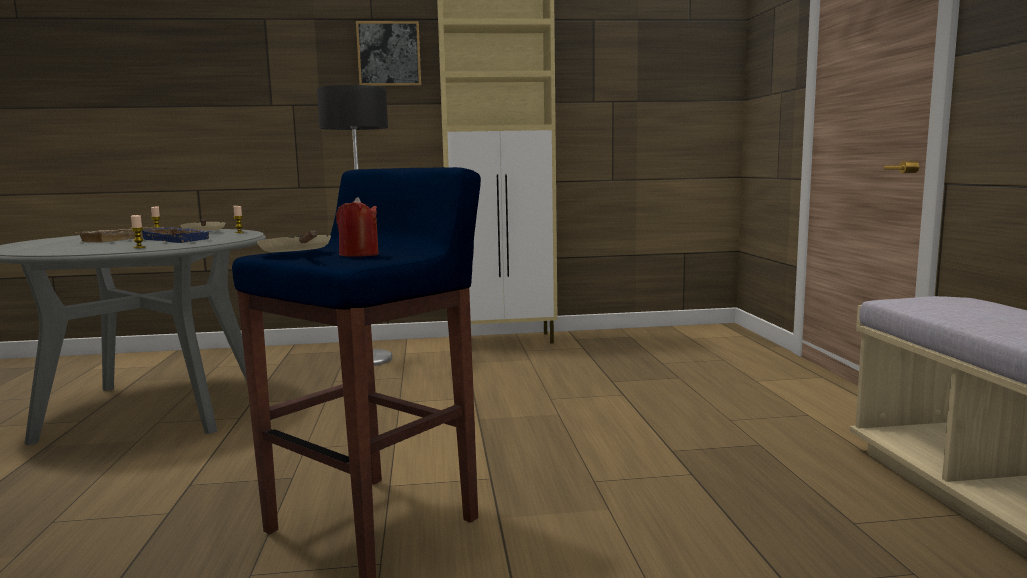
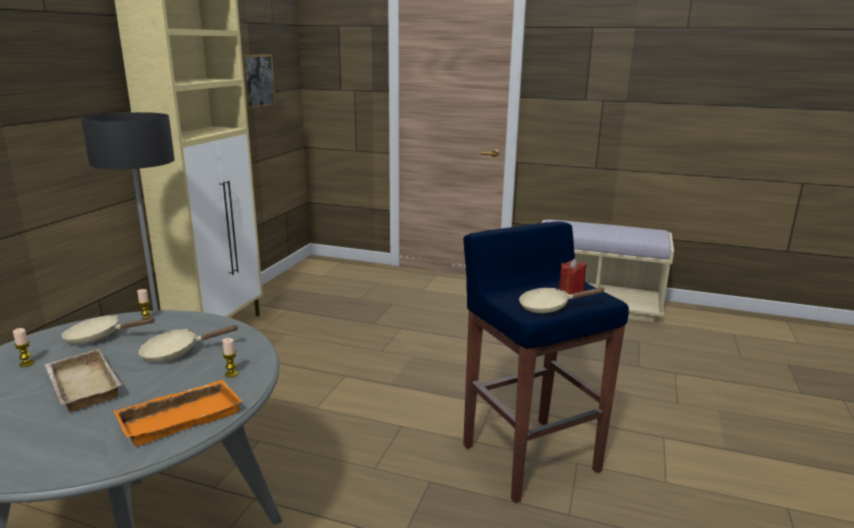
camera: 65 degrees left, 10 degrees up
(69, 250) = (181, 416): none -> orange tray
(179, 240) = (177, 352): blue tray -> beige frying pan
(389, 54) = (73, 56): picture -> picture (257, 81)

